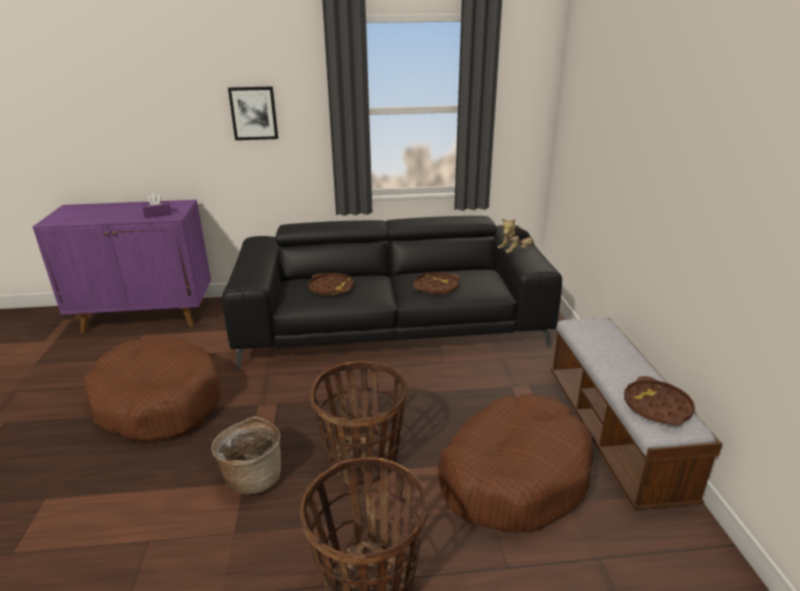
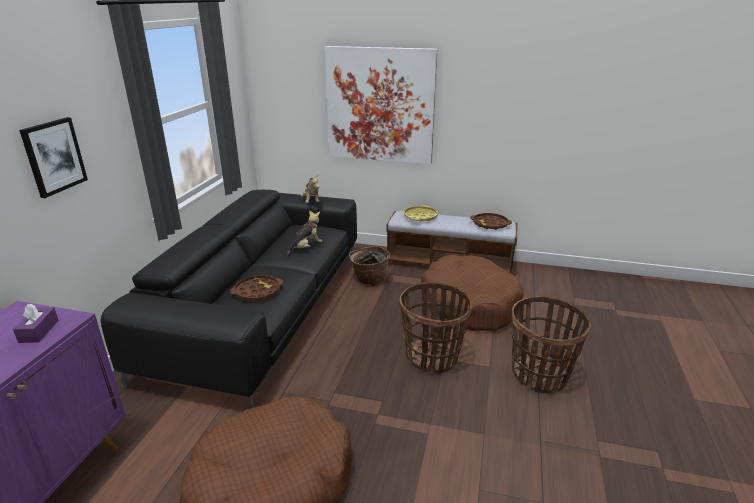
camera: 70 degrees left, 0 degrees up
(252, 477) = (426, 417): basket -> basket (369, 280)
(436, 287) = (306, 248): brown tray -> plush toy
(603, 338) = (420, 217): none -> yellow tray
(632, 155) = (380, 105): none -> picture

